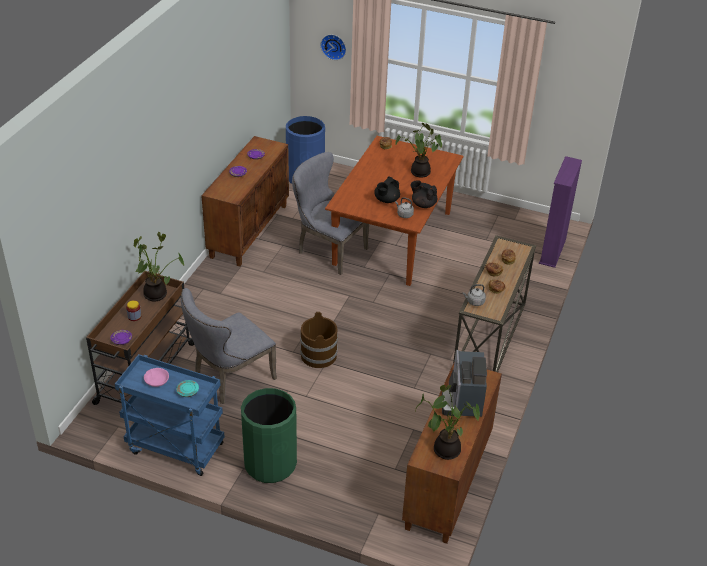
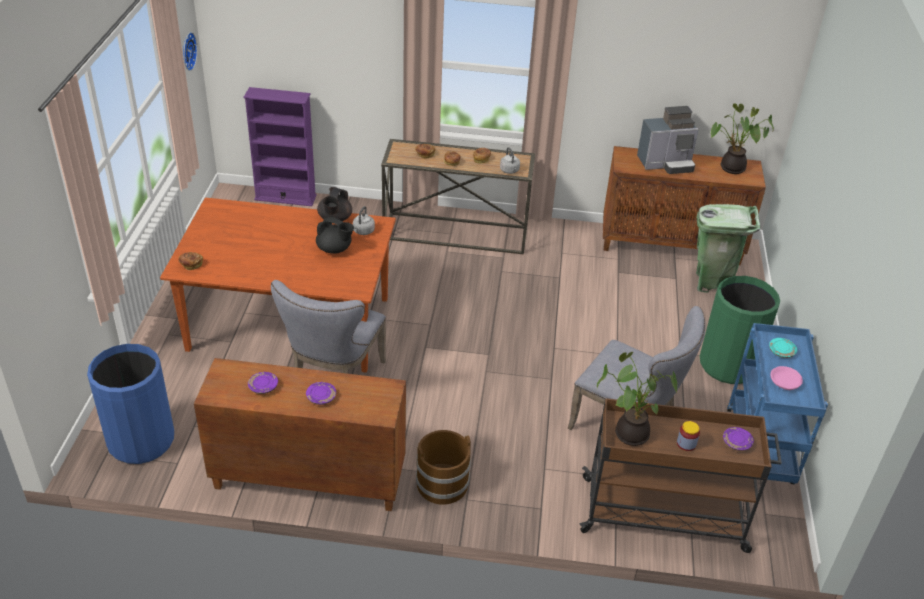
camera: 105 degrees left, 0 degrees up
(318, 355) = (546, 356): brown bucket -> brown bucket (442, 484)
(334, 46) = (40, 241): wall clock -> wall clock (187, 51)
(382, 496) = (713, 282): none -> green trash can
(418, 173) = (259, 229): potted plant -> none

